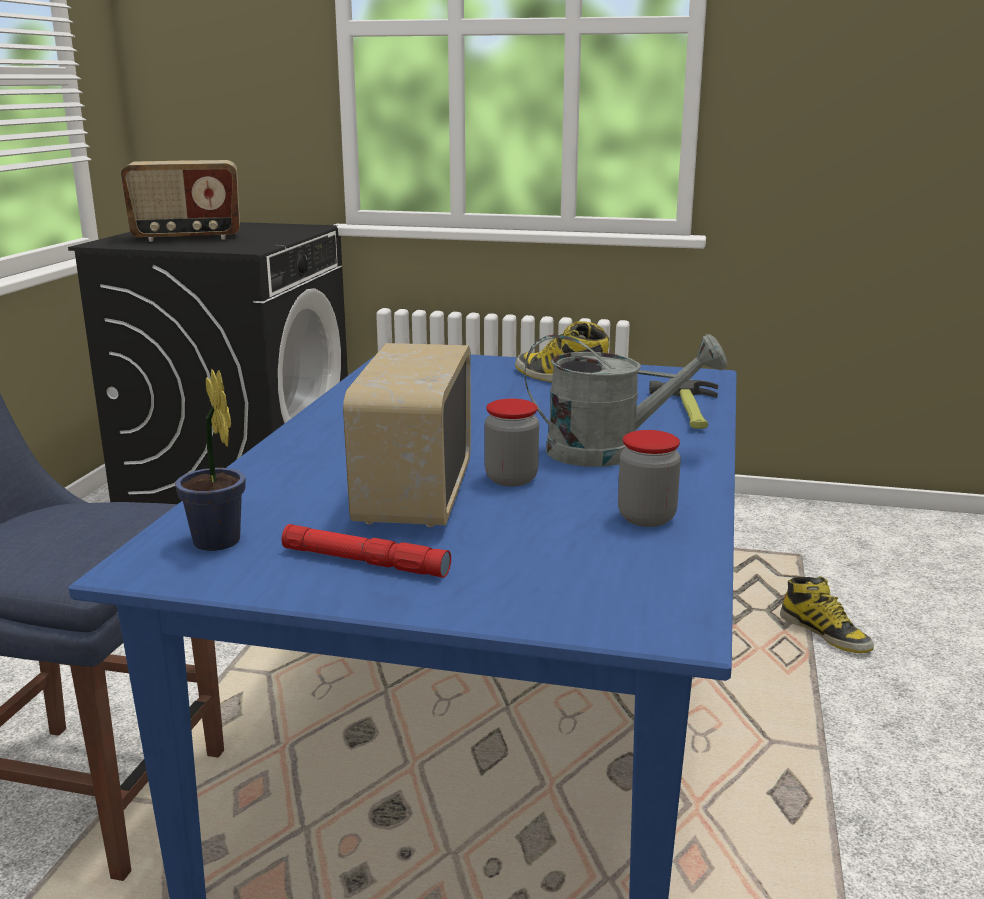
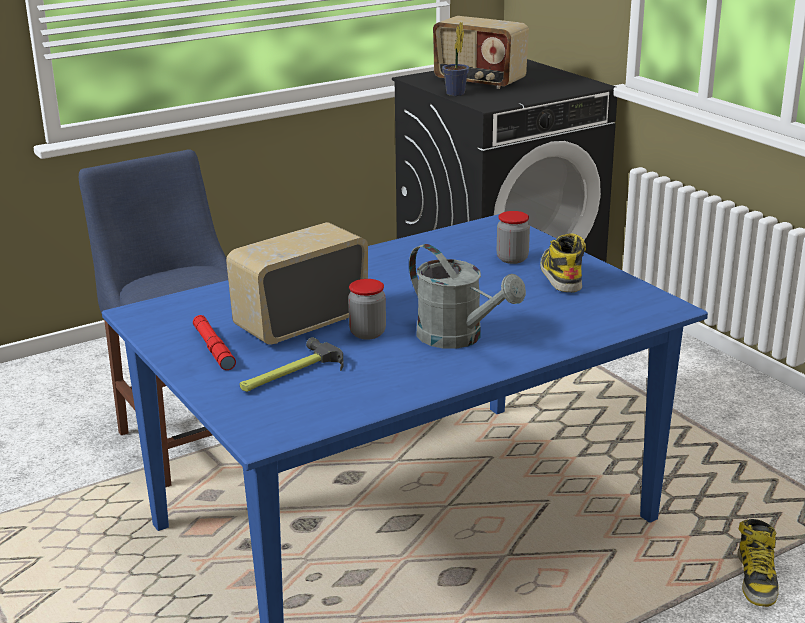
camera: 45 degrees right, 5 degrees up
(218, 544) = (179, 314): potted plant -> potted plant (454, 94)
(646, 518) = (379, 384): jar -> jar (512, 259)
(689, 411) = (580, 330): hammer -> hammer (289, 374)

